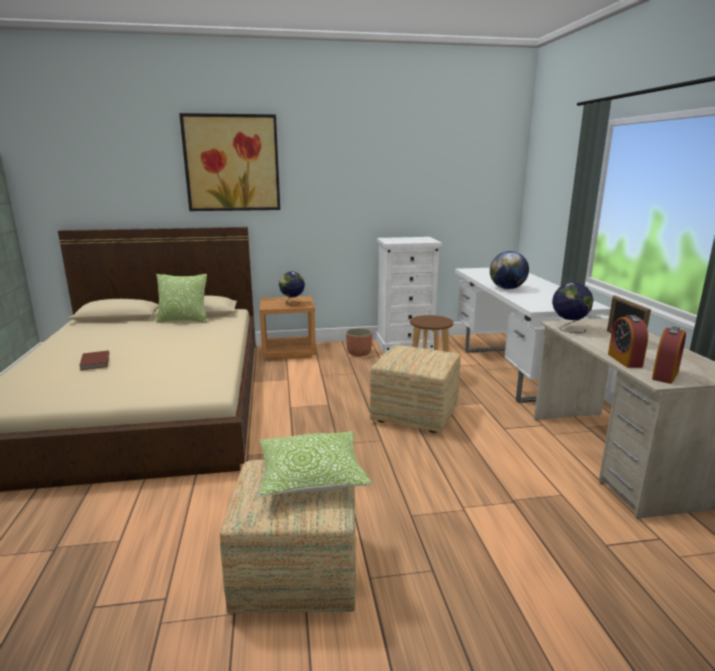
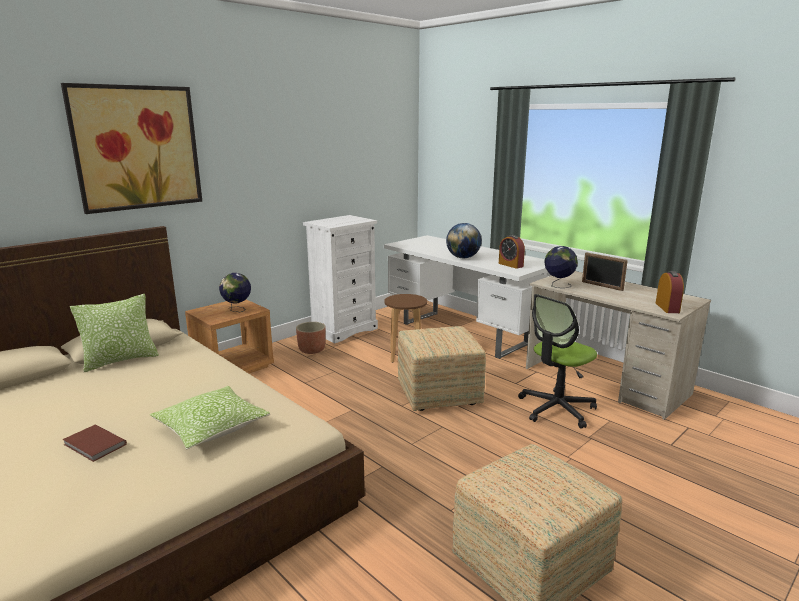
camera: 35 degrees left, 0 degrees up
(312, 476) = (538, 469): pillow -> pillow (211, 428)
(514, 463) = (556, 409): none -> office chair
(624, 360) = (630, 302): alarm clock -> alarm clock (510, 265)

